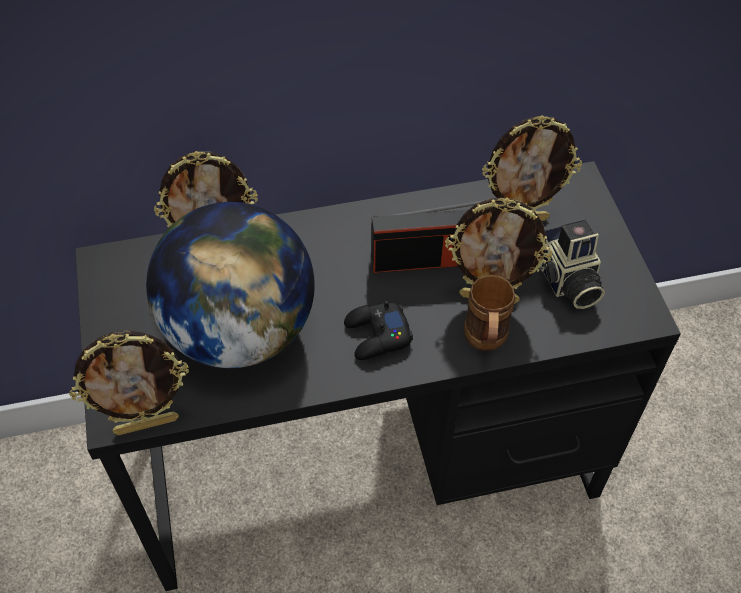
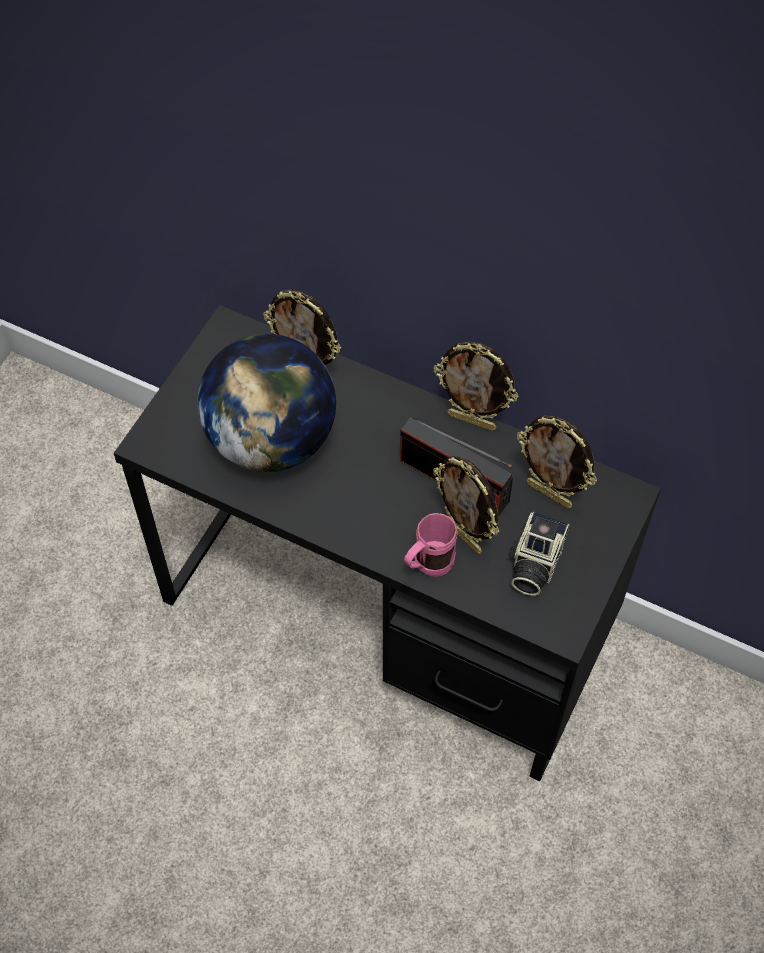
camera: 40 degrees right, 5 degrees up
(147, 424) = (160, 462): picture frame -> picture frame (472, 420)
(377, 336) = (358, 508): black game controller -> none
(485, 343) = (427, 566): brown mug -> pink mug

